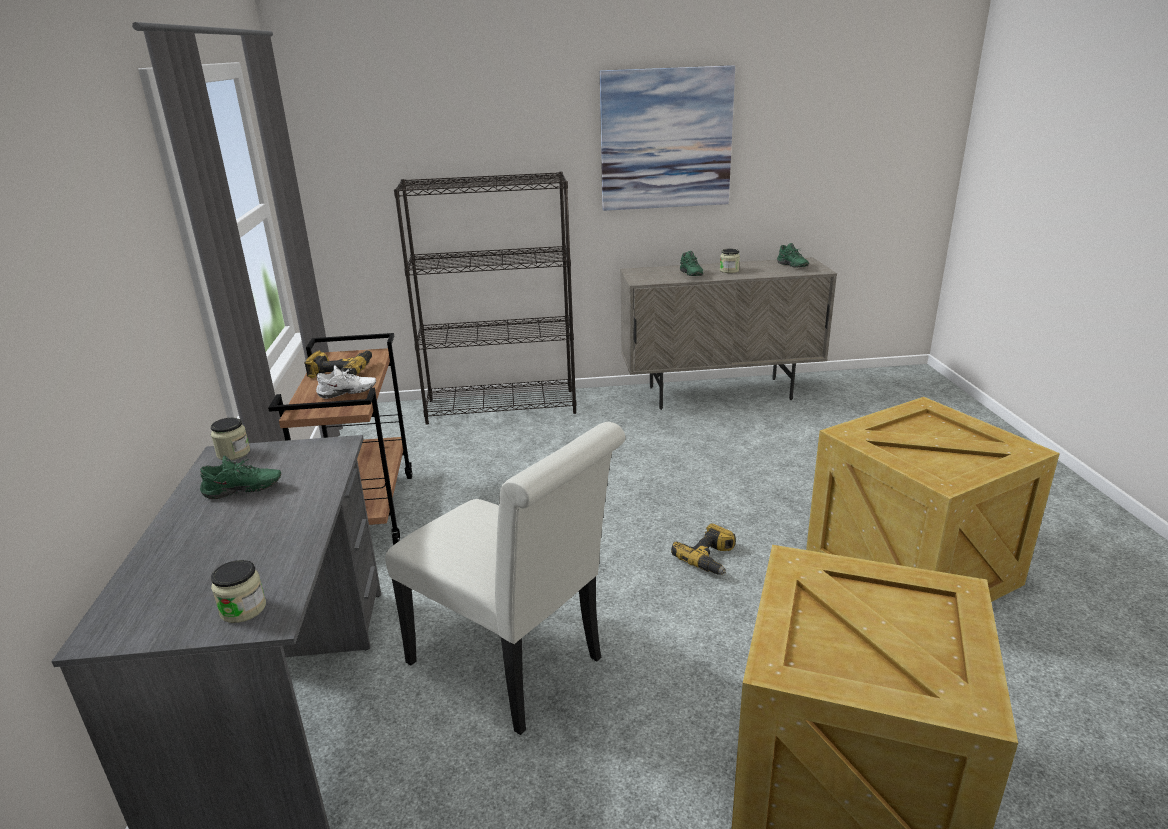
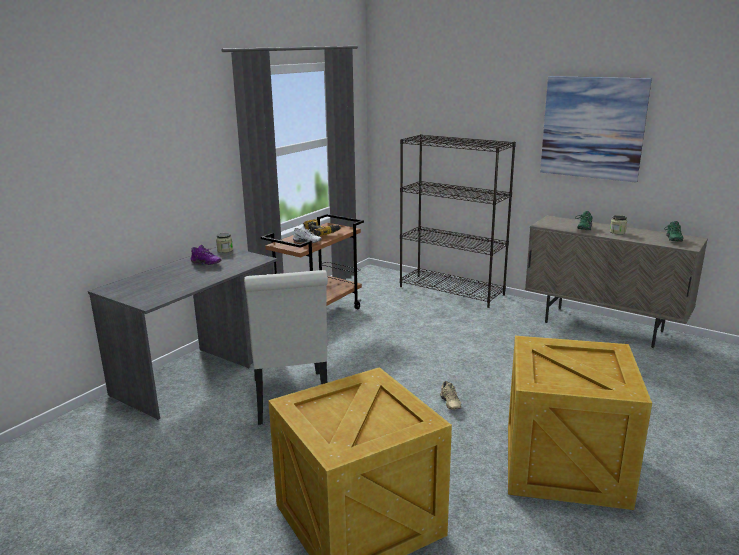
camera: 40 degrees right, 5 degrees down
(243, 492) = (205, 264): green shoe -> purple shoe
(243, 609) = (147, 297): jar -> none
(710, 558) = (449, 404): power drill -> beige shoe

